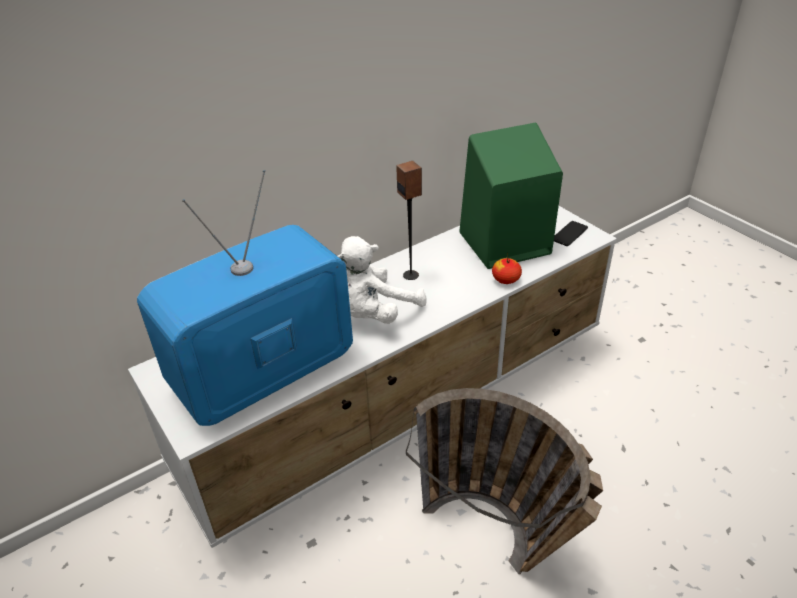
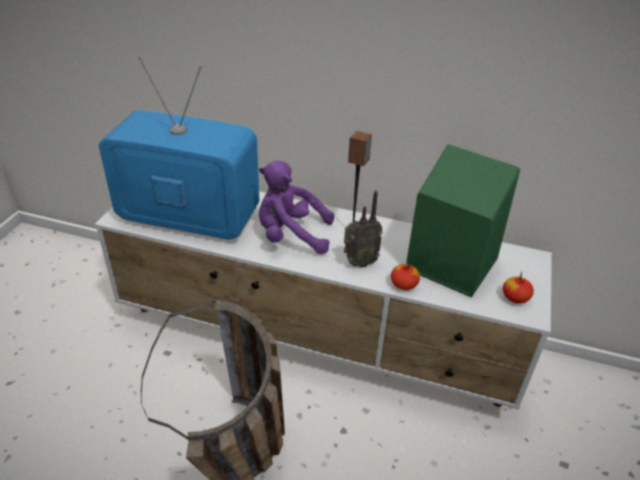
camera: 50 degrees right, 0 degrees up
(374, 313) = (291, 236): white plush toy -> purple plush toy
(454, 290) = (358, 262): none -> radio
(569, 234) = (515, 297): phone -> apple

